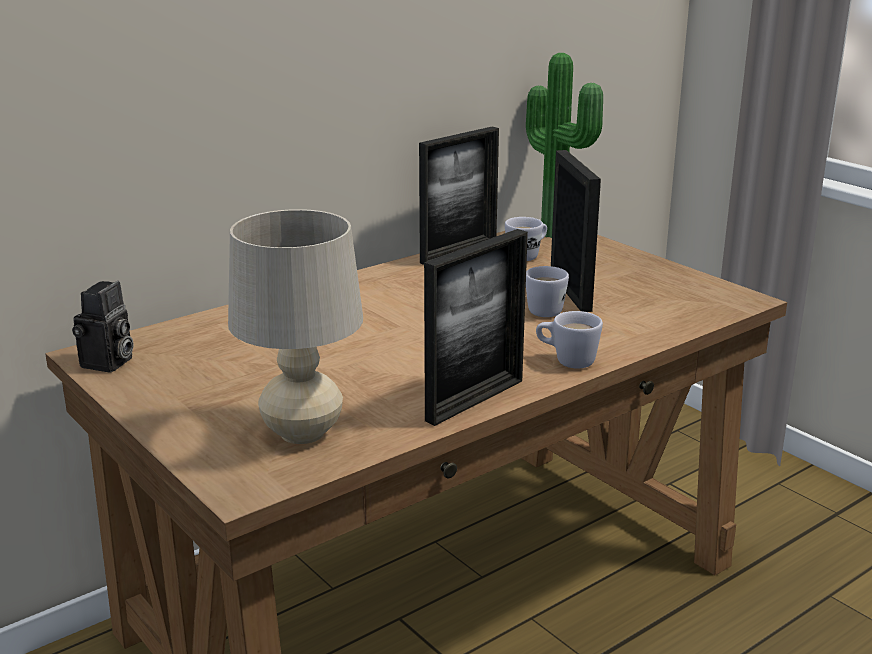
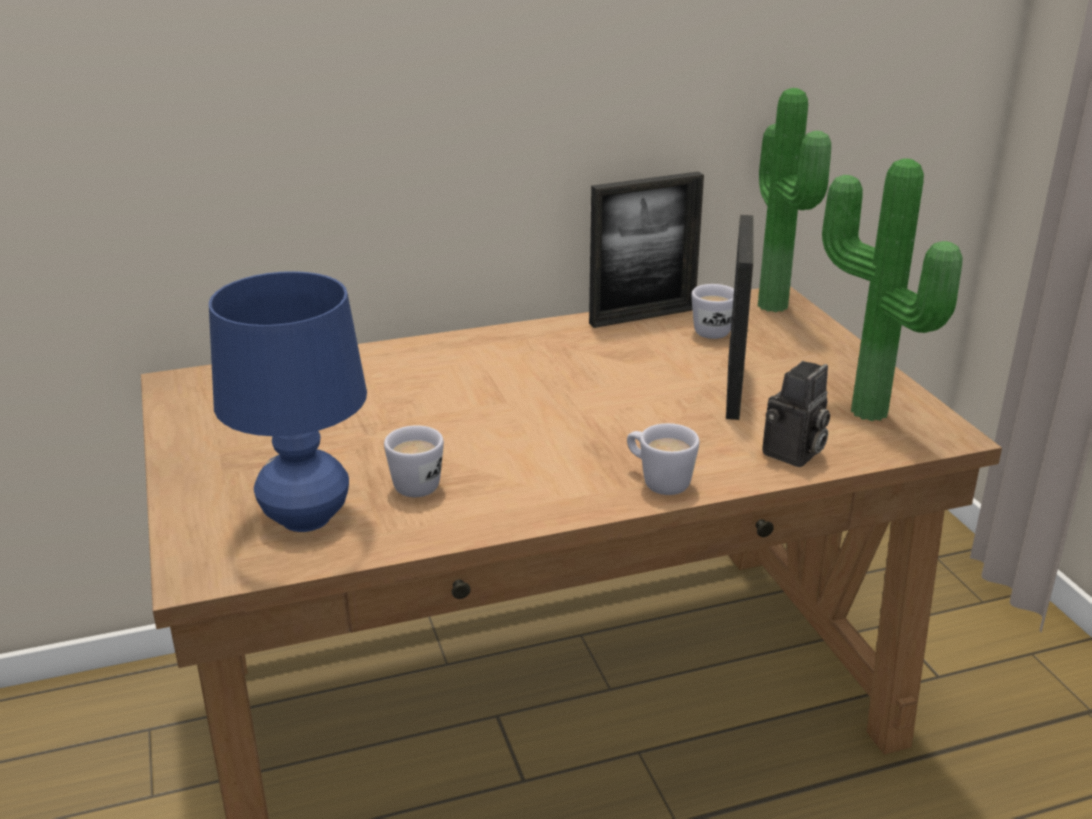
camera: 20 degrees right, 5 degrees up
(108, 364) = (185, 397): camera -> camera (793, 454)
(302, 433) = (305, 518): beige table lamp -> blue table lamp
(475, 400) = (515, 514): picture frame -> none
(541, 309) = (680, 406): white mug -> white mug (417, 482)
(678, 295) = (864, 414): none -> potted plant

